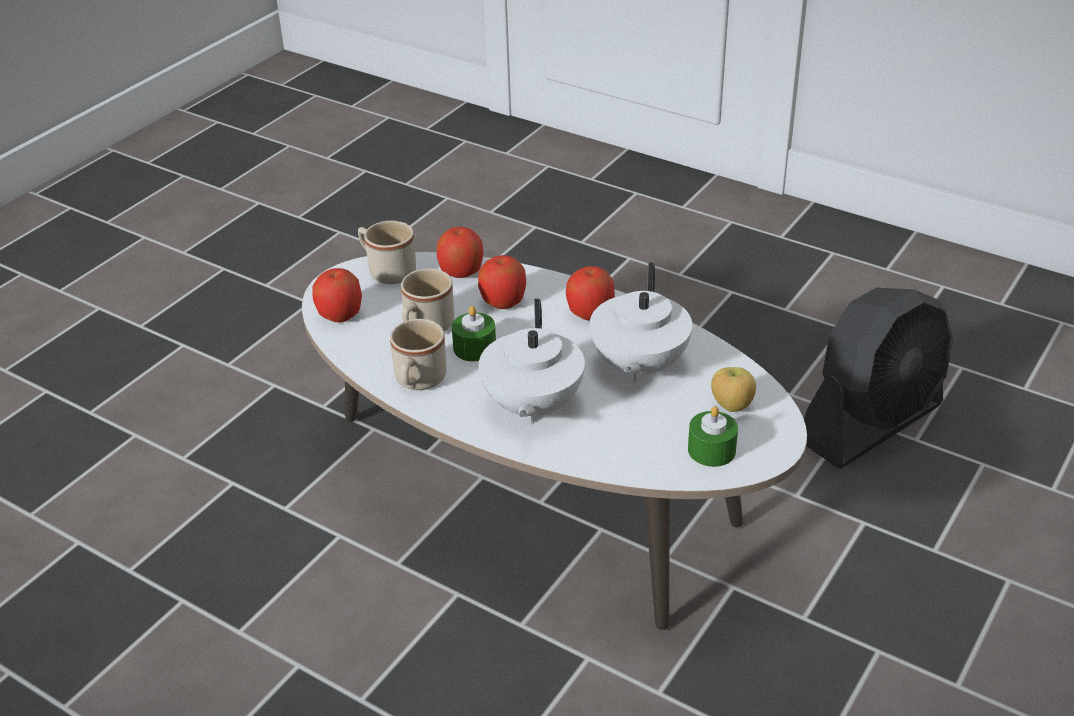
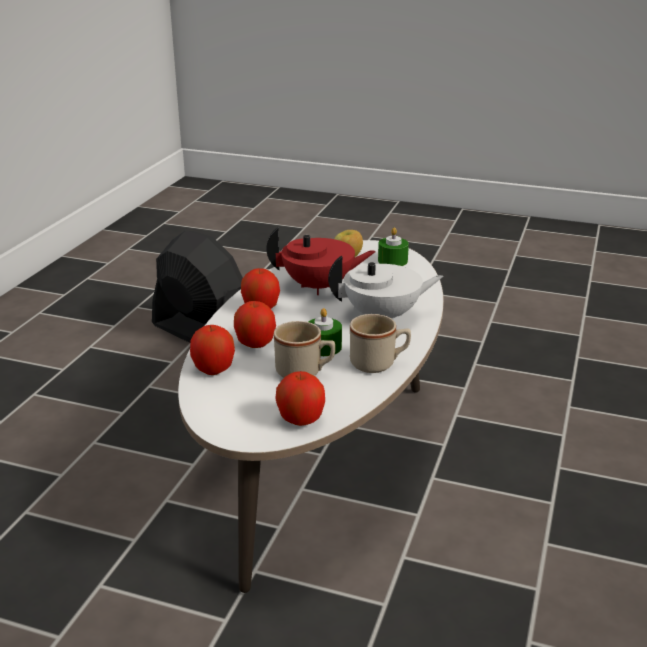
camera: 105 degrees left, 10 degrees down
(387, 271) = (217, 408): beige mug -> none
(638, 366) = (319, 287): white teapot -> red teapot

